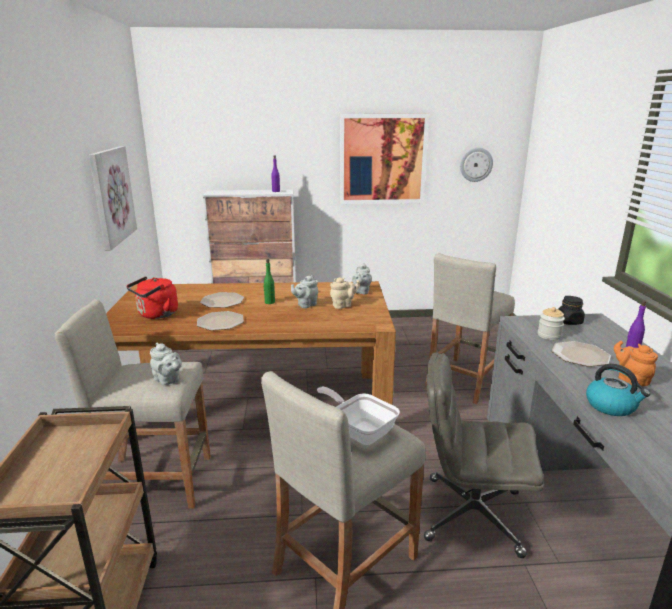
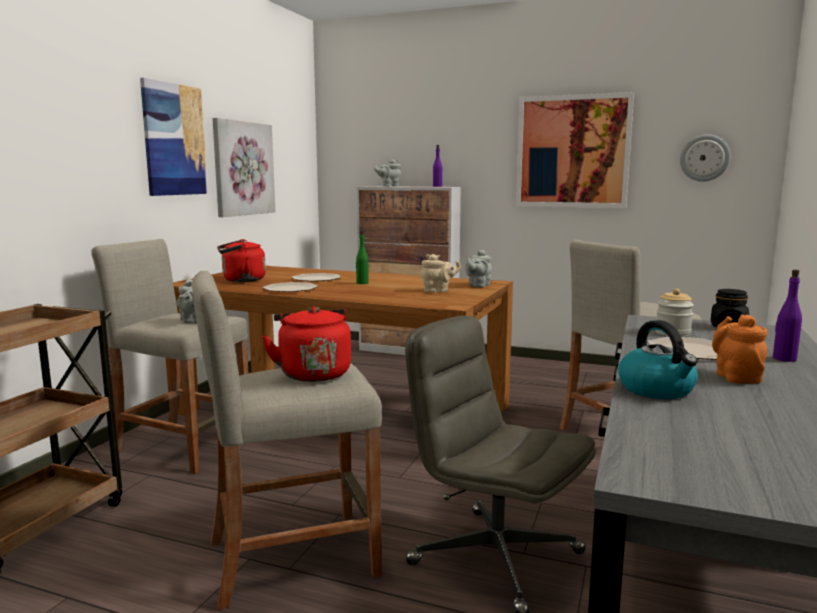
camera: 25 degrees right, 10 degrees down
(69, 188) = (174, 140): none -> picture
(305, 305) = (396, 287): grey teapot -> grey teapot (389, 186)
(360, 431) = (313, 373): frying pan -> red kettle

